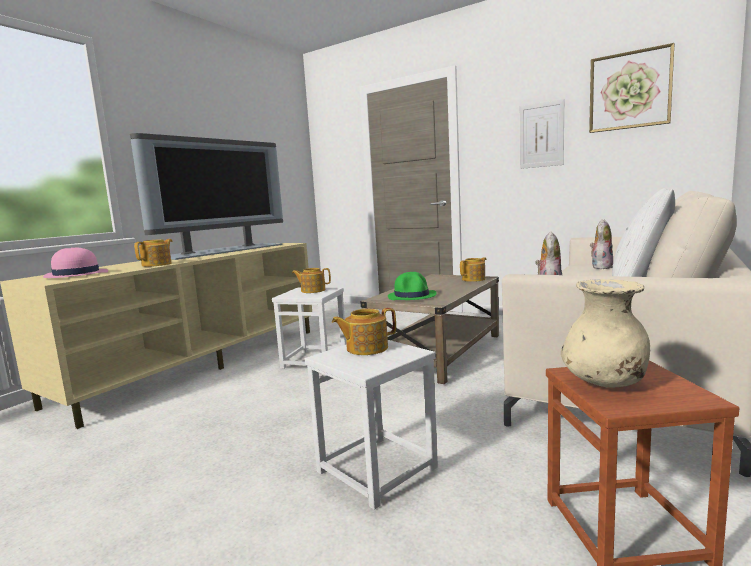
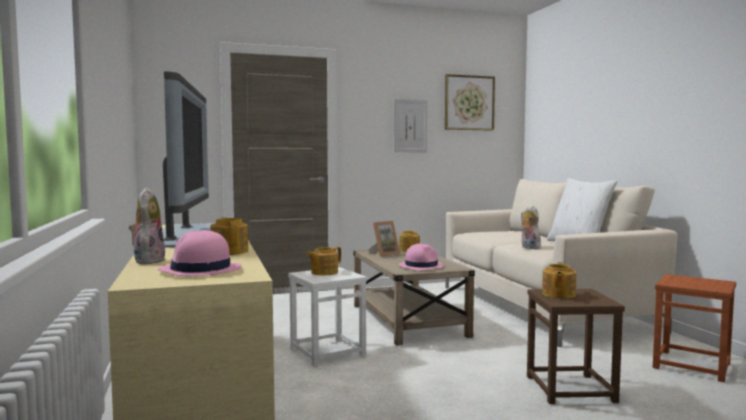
camera: 50 degrees left, 5 degrees down
(377, 470) = (571, 389): white stool -> brown stool
(412, 296) = (421, 266): green hat -> pink hat
(436, 280) = (384, 254): none -> picture frame
(601, 267) = (498, 233): plush toy -> plush toy (148, 261)
(604, 383) = (690, 284): beige vase -> none

